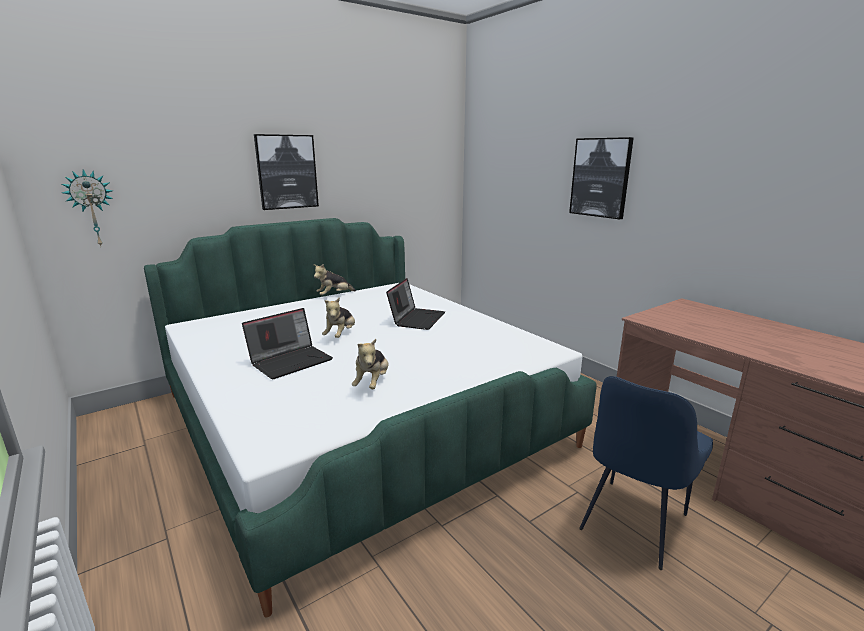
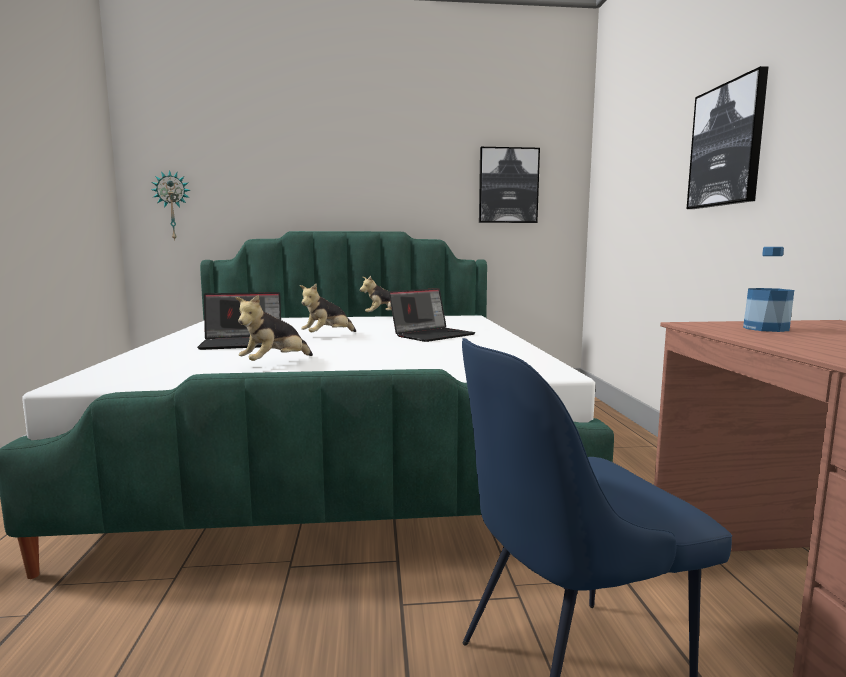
camera: 30 degrees right, 10 degrees down
(287, 172) = (355, 180): picture -> picture (508, 185)
(675, 319) = (765, 328): none -> bottle

